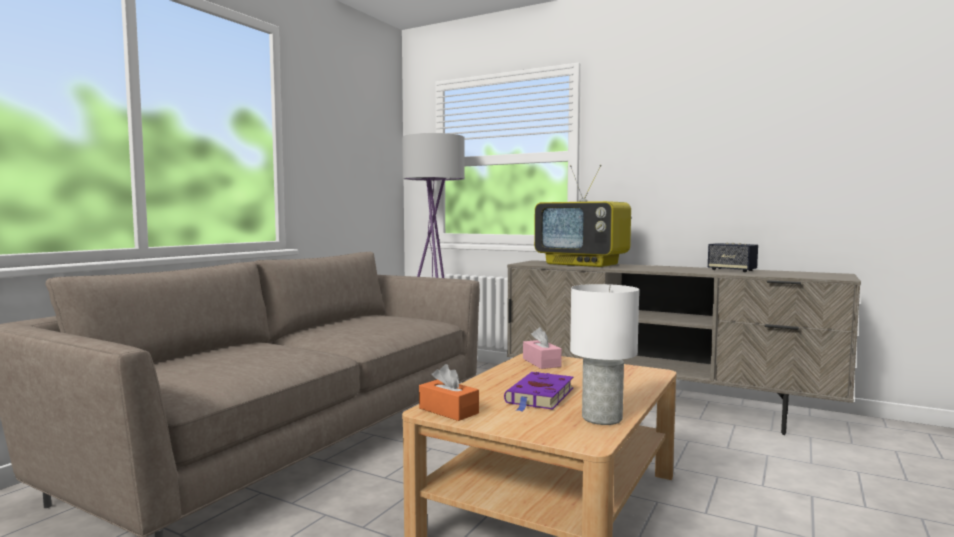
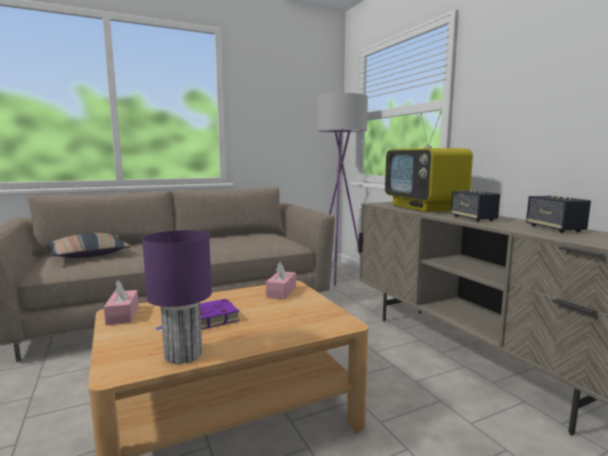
camera: 35 degrees right, 5 degrees up
(197, 367) = (89, 254): none -> pillow
(448, 411) = (123, 315): orange tissue box -> pink tissue box
(602, 418) = (183, 355): white table lamp -> purple table lamp
(657, 268) = (473, 218): none -> speaker

